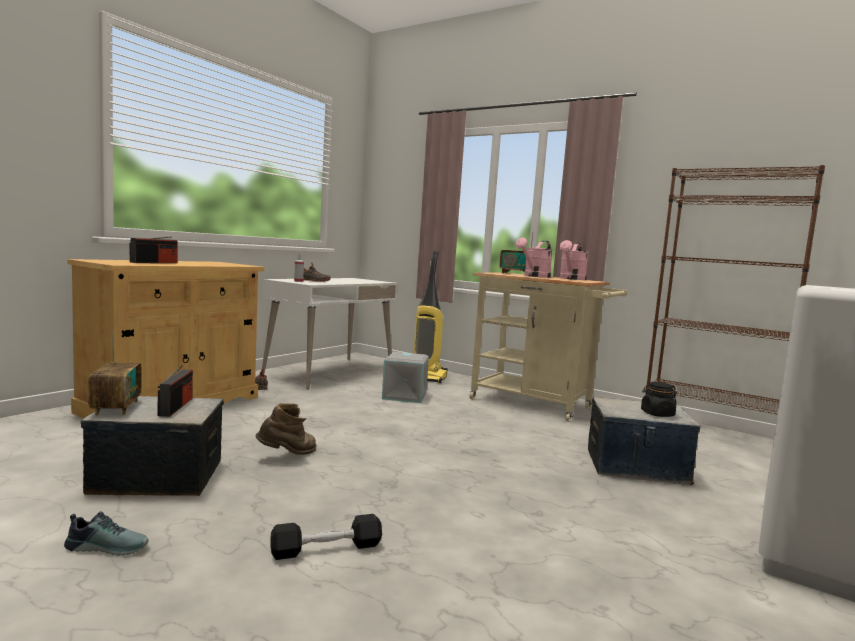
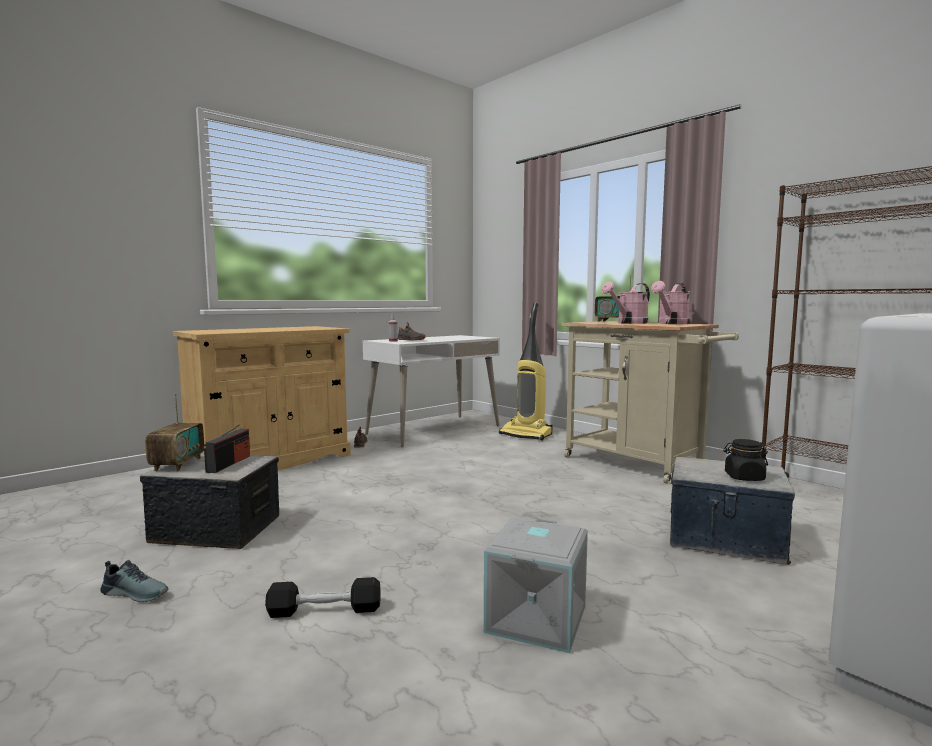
camera: 15 degrees right, 0 degrees up
(154, 262) = (245, 330): radio -> none
(288, 455) = (344, 512): brown boot -> none
(405, 396) = (497, 454): grey storage box -> grey storage box (538, 619)

